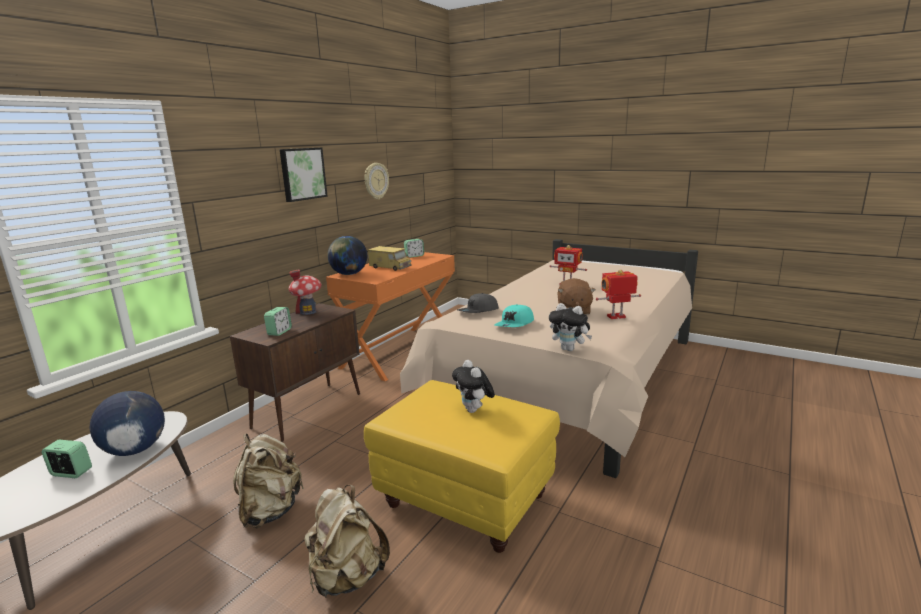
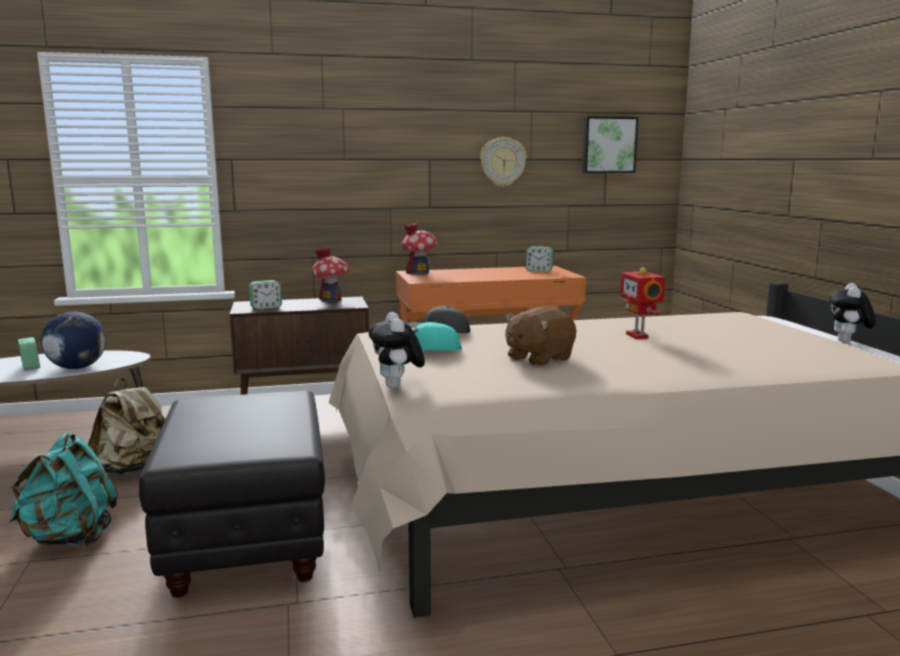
camera: 45 degrees right, 5 degrees down
(302, 174) = (377, 142): picture -> picture (608, 145)
(347, 577) = (70, 538): beige backpack -> turquoise backpack
(349, 274) = (419, 272): globe -> toy house
(390, 267) = (477, 274): toy truck -> none
(466, 499) = (249, 541): yellow ottoman -> black ottoman
(474, 410) = (253, 423): plush toy -> plush toy (847, 342)
(616, 317) = (566, 379): toy robot -> none

